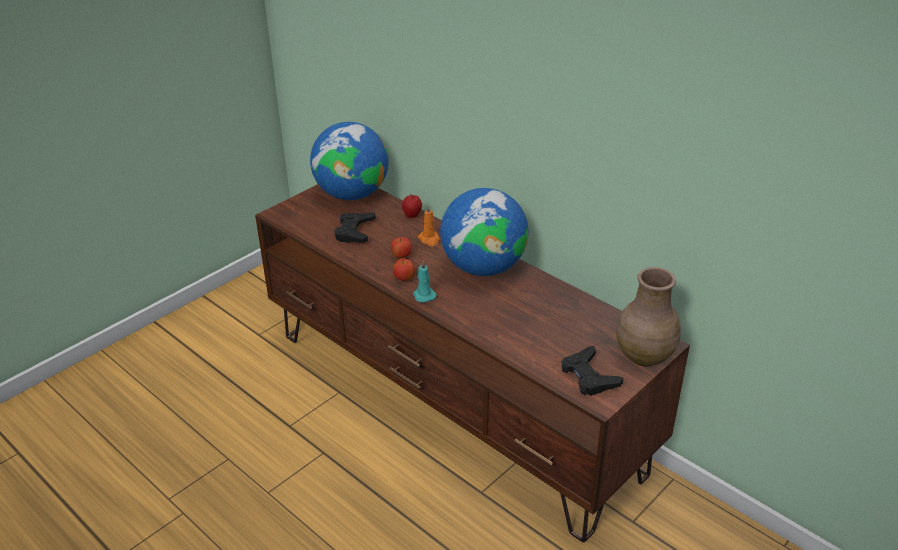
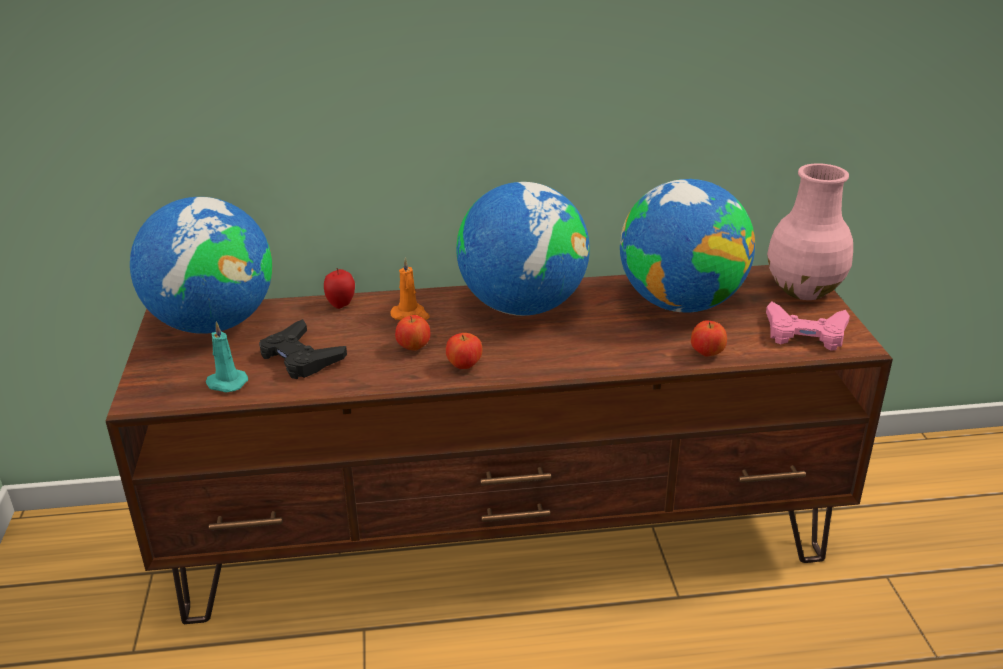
camera: 50 degrees left, 5 degrees down
(423, 295) = (519, 367): turquoise candle -> turquoise candle (226, 383)
(516, 349) = (707, 354): none -> apple
(561, 317) = (681, 303): none -> globe
(589, 376) = (805, 333): black game controller -> pink game controller
(645, 355) = (803, 289): brown vase -> pink vase

